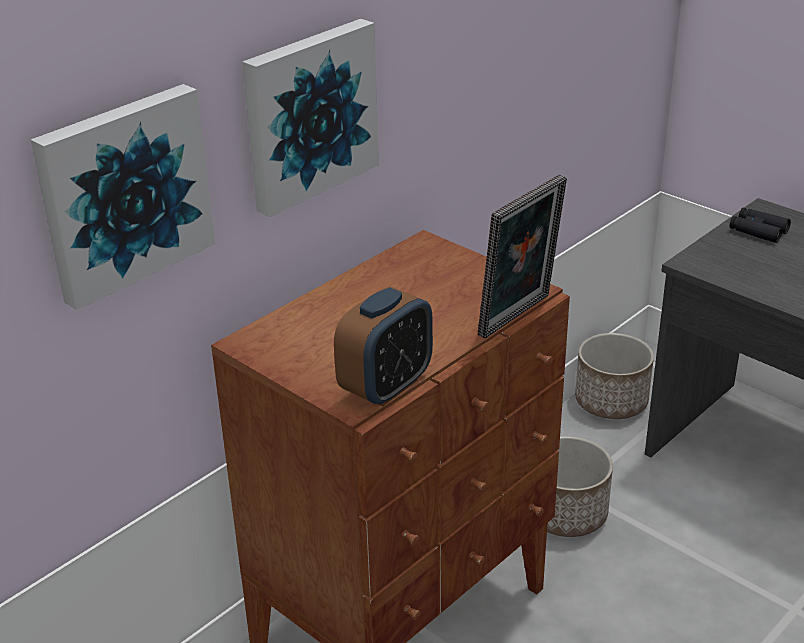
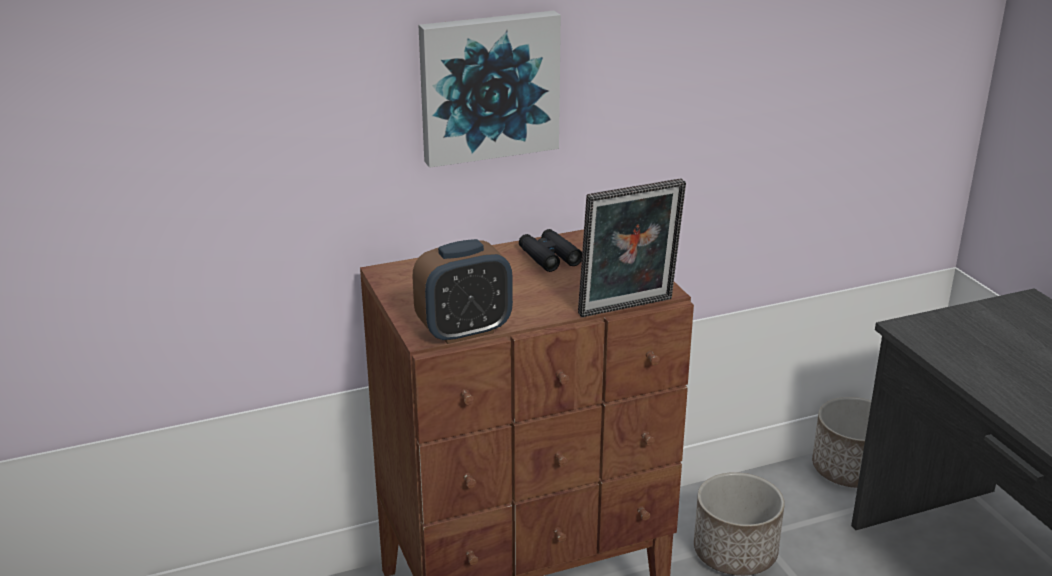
camera: 25 degrees right, 5 degrees down
(123, 192) = (287, 112): picture -> none
(758, 231) = (1006, 317): black binoculars -> black binoculars (549, 257)

